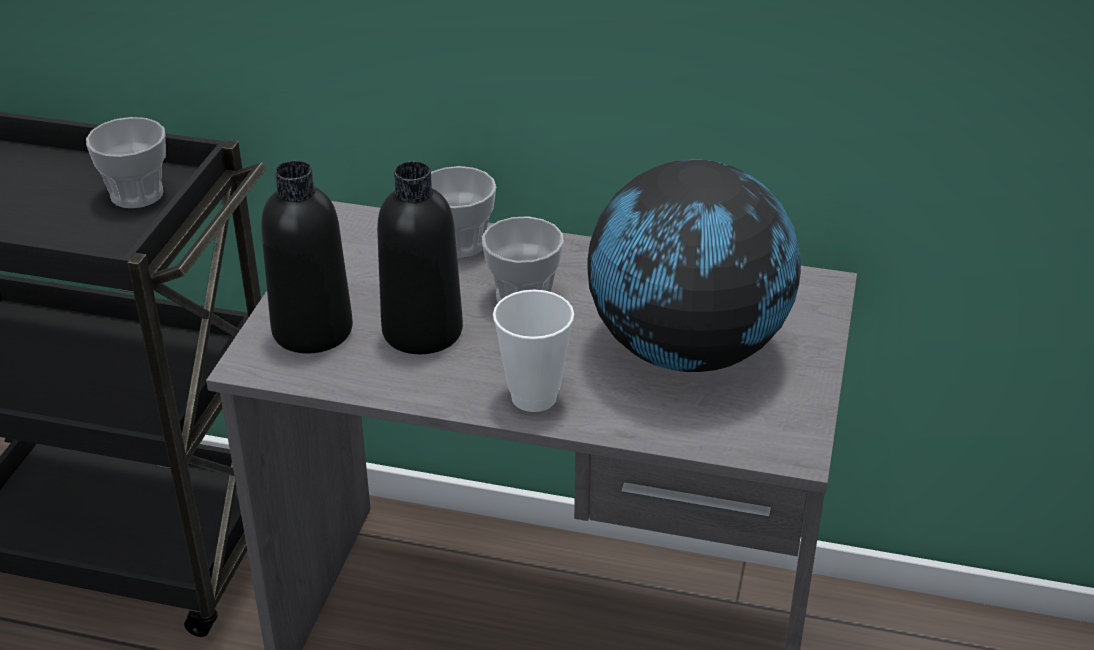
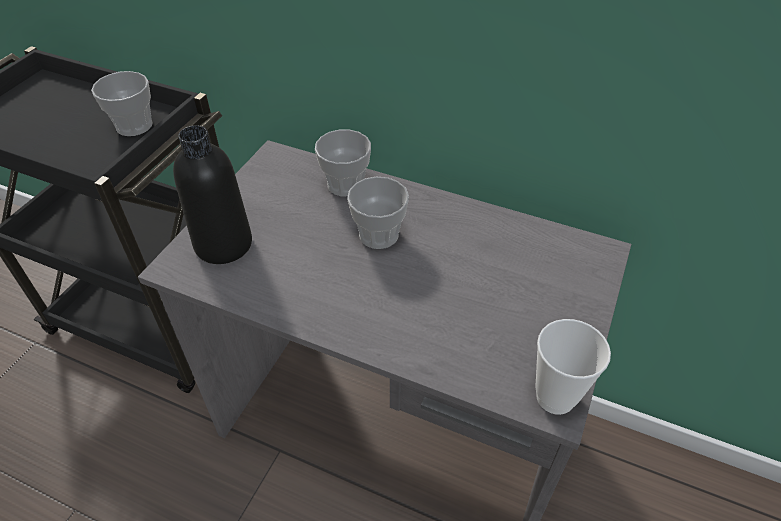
camera: 10 degrees right, 10 degrees up
(422, 331) = (299, 255): black bottle -> none
(534, 397) = (364, 325): cup -> cup (555, 397)
(688, 350) = (490, 298): globe -> none

